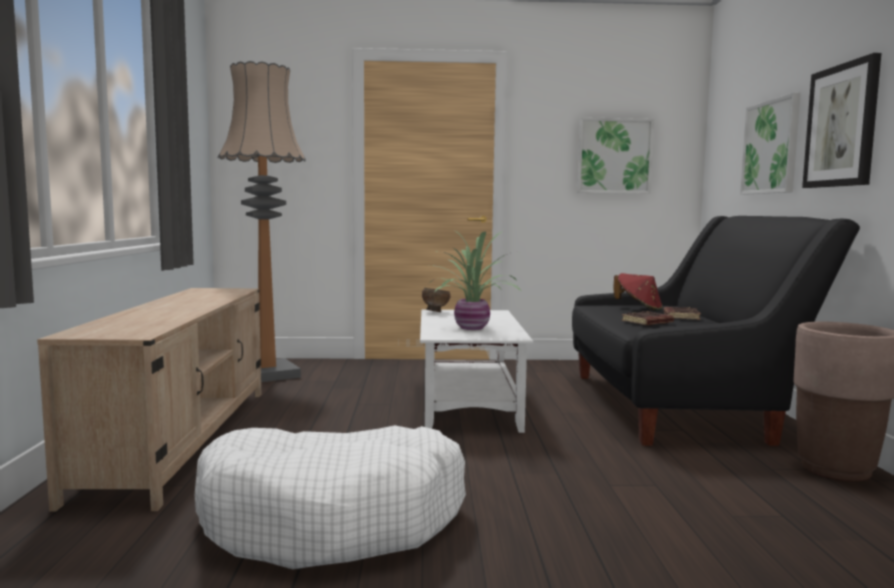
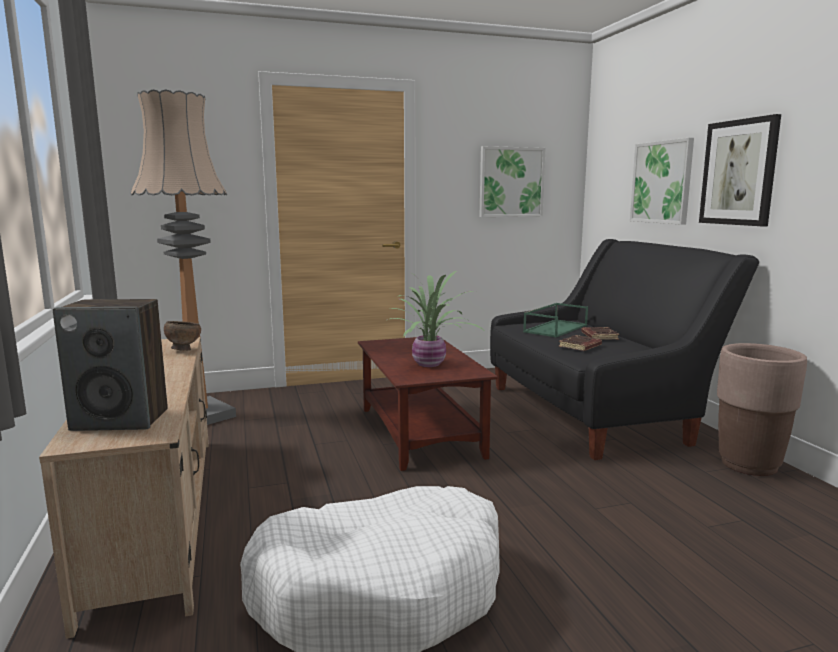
camera: 15 degrees left, 5 degrees up
(124, 326) = (121, 419): none -> speaker
(435, 312) = (375, 344): brown bowl -> brown bowl (183, 350)
(469, 405) = (421, 432): white coffee table -> brown coffee table
(638, 309) = (555, 328): red hat -> green tray

